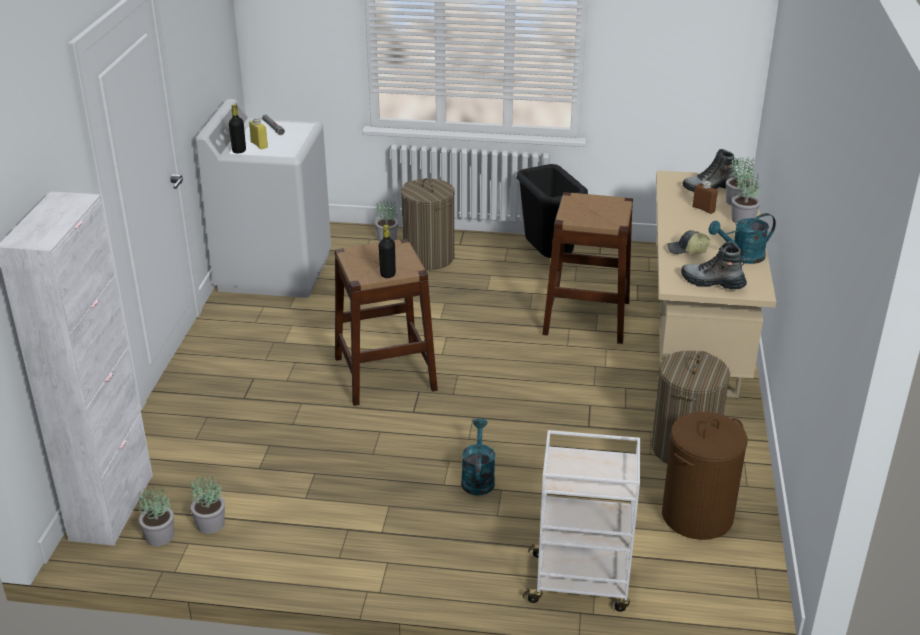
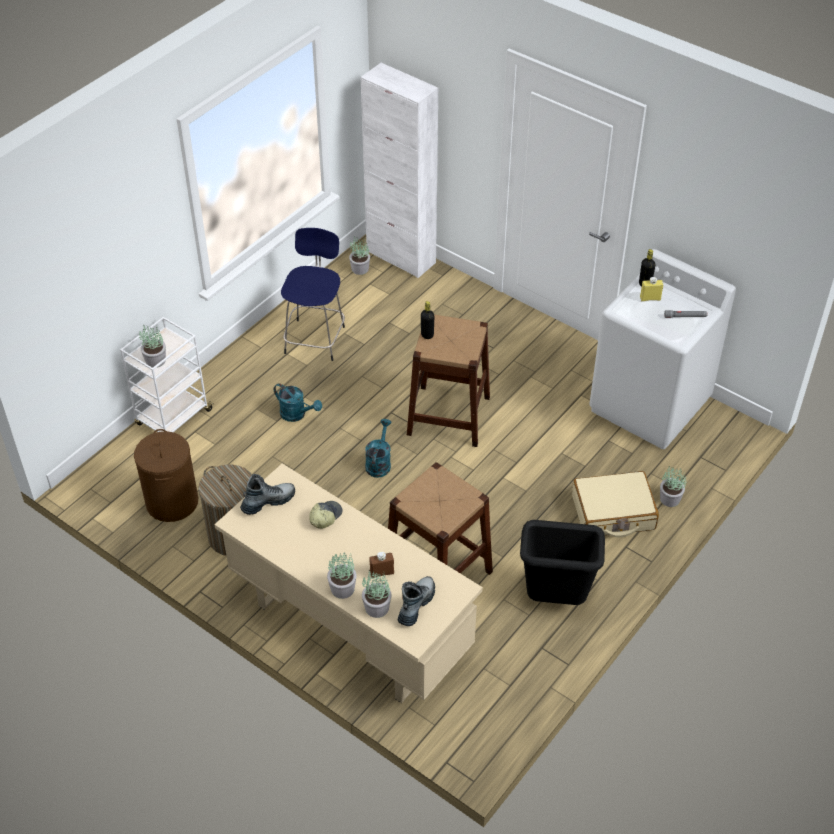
camera: 120 degrees right, 15 degrees up
(211, 524) = (353, 290): potted plant -> potted plant (155, 360)
(333, 519) = (315, 338): none -> blue stool
(428, 257) = (613, 513): laundry basket -> beige suitcase
(741, 257) = (287, 545): turquoise watering can -> turquoise watering can (379, 462)

